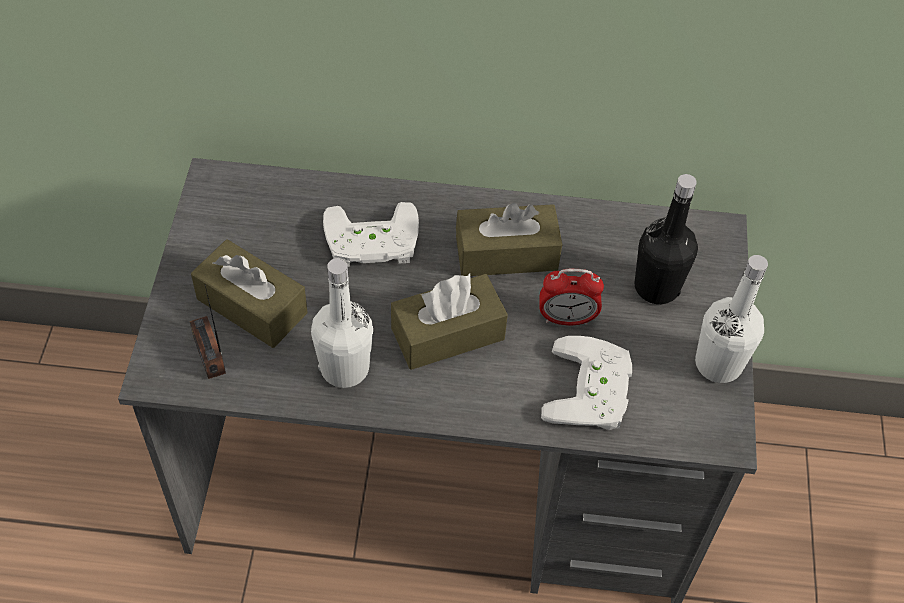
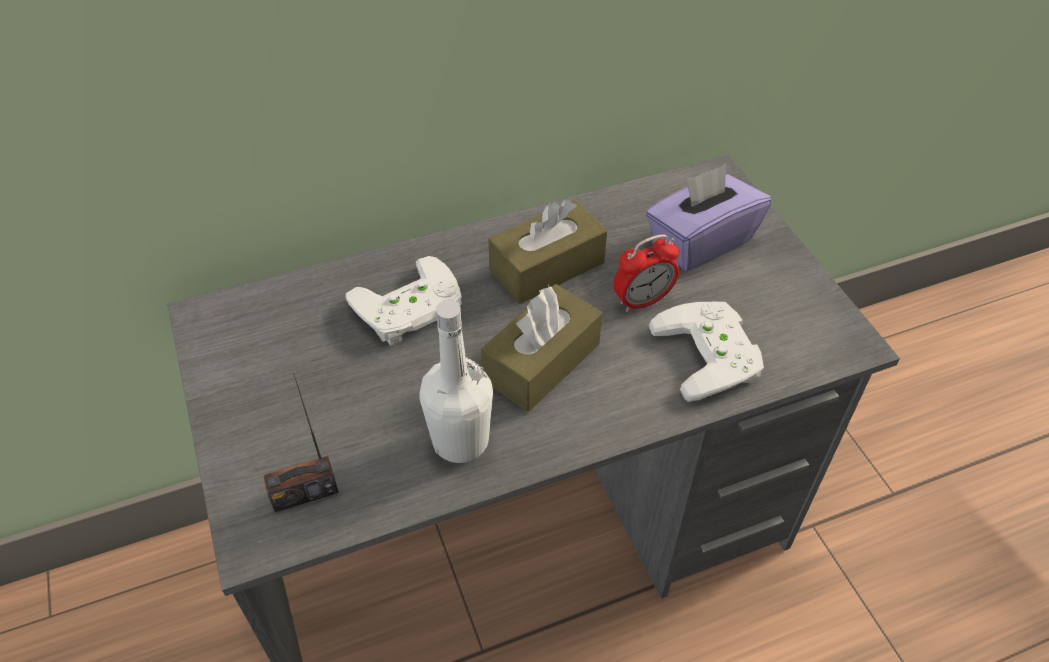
camera: 25 degrees left, 5 degrees down
(210, 355) = (304, 492): radio -> radio turned 60 degrees counterclockwise
(252, 306) = (321, 421): brown tissue box -> none
(656, 287) = (700, 241): black bottle -> purple tissue box
(718, 364) = (800, 283): white bottle -> none

